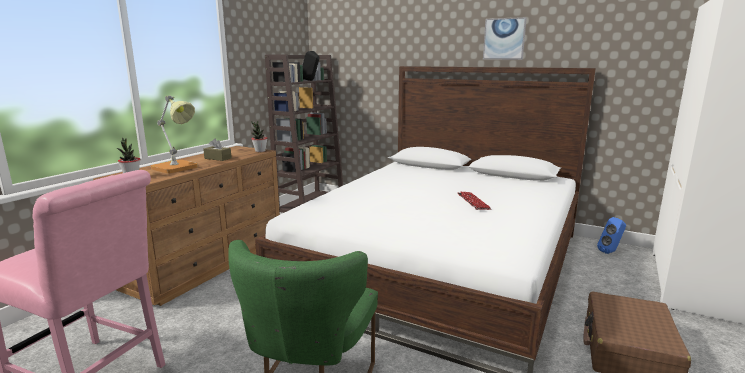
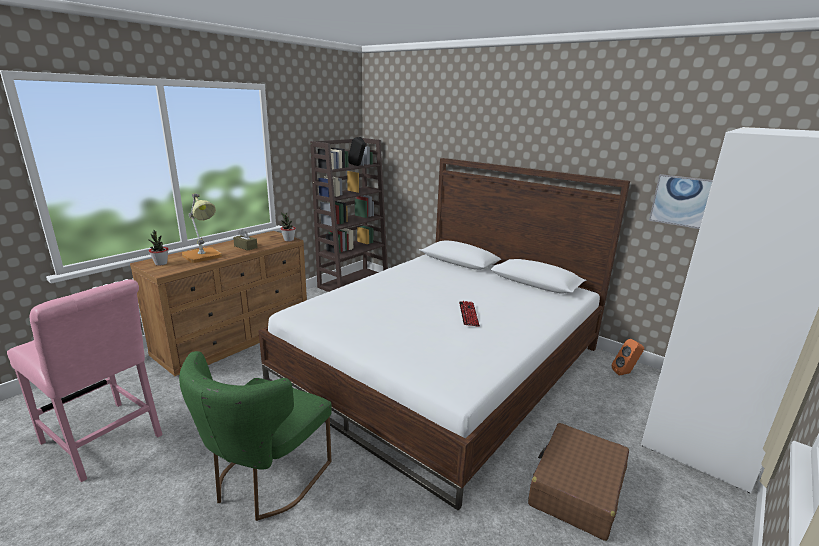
camera: 10 degrees right, 5 degrees up
(504, 39) = (541, 140): picture -> picture (680, 201)
(610, 252) = (625, 373): blue speaker -> orange speaker

